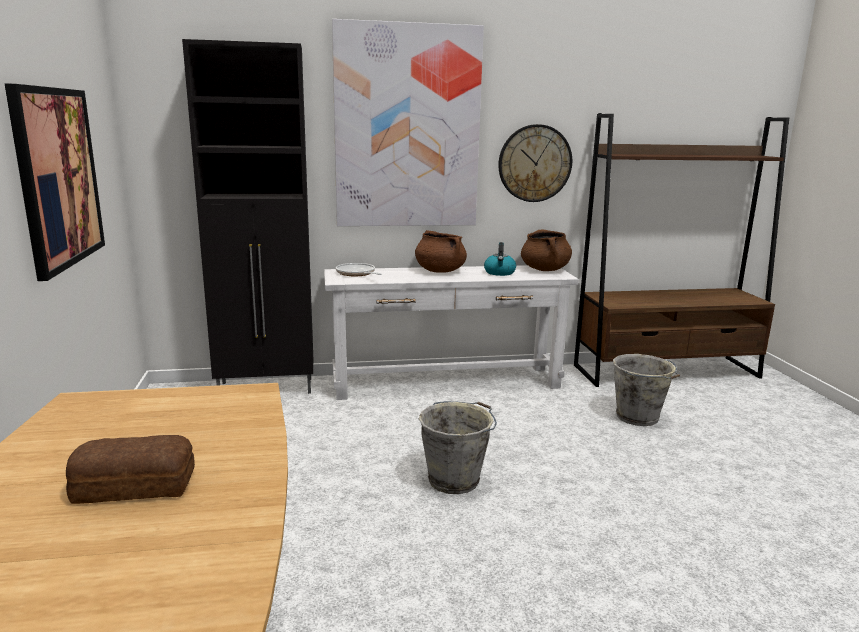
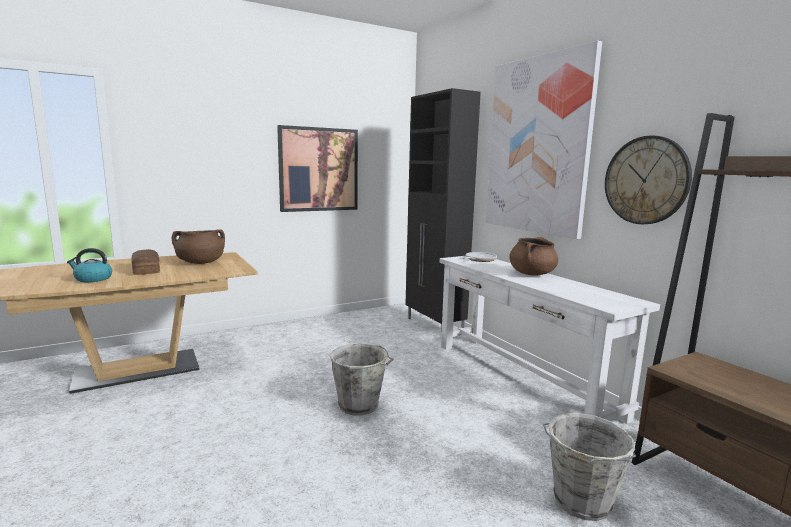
camera: 70 degrees right, 5 degrees down
(499, 273) = (568, 288): kettle -> kettle (92, 279)
(545, 269) = (621, 301): brown cooking pot -> brown cooking pot (200, 263)

